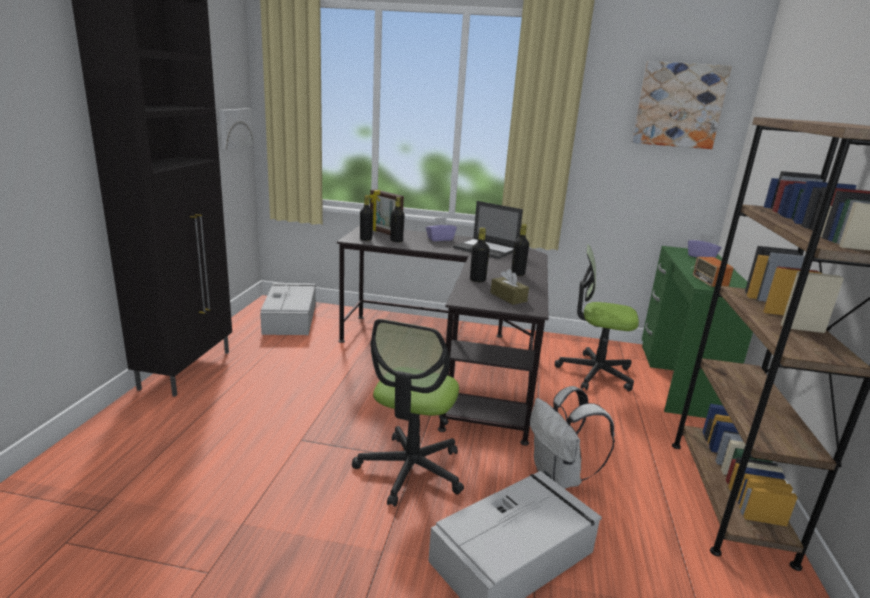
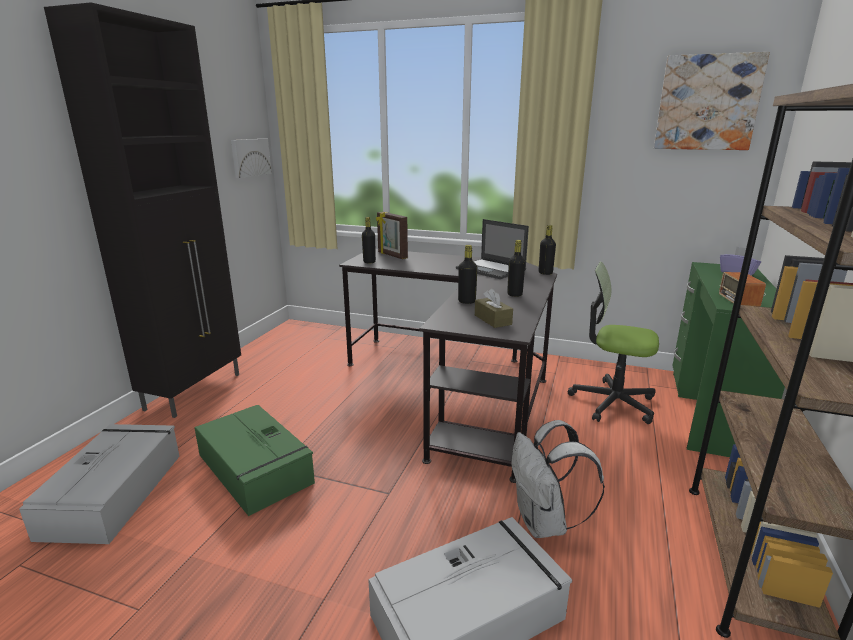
camera: 10 degrees right, 0 degrees up
(279, 443) = (255, 469): none -> green storage box
(290, 318) = (308, 341): grey storage box -> grey storage box (115, 492)
(396, 241) = (400, 263): black bottle -> black bottle (545, 273)
(410, 470) = (381, 505): office chair -> none
(440, 239) = (446, 260): purple tissue box -> none

